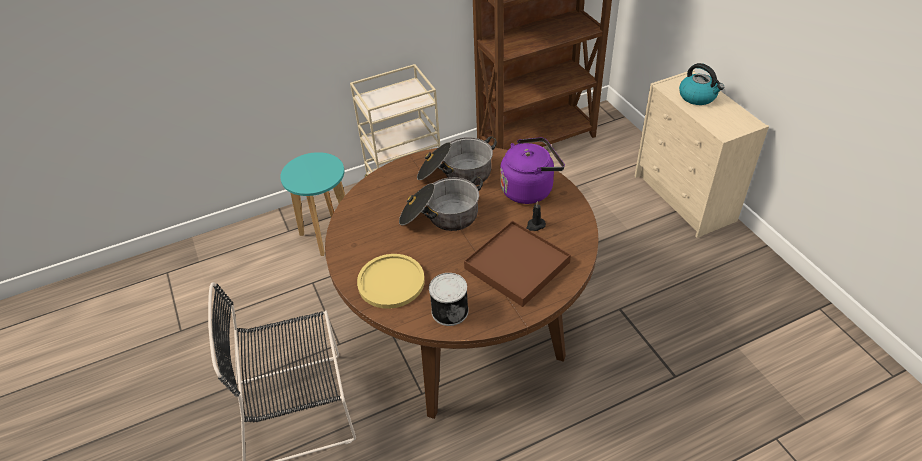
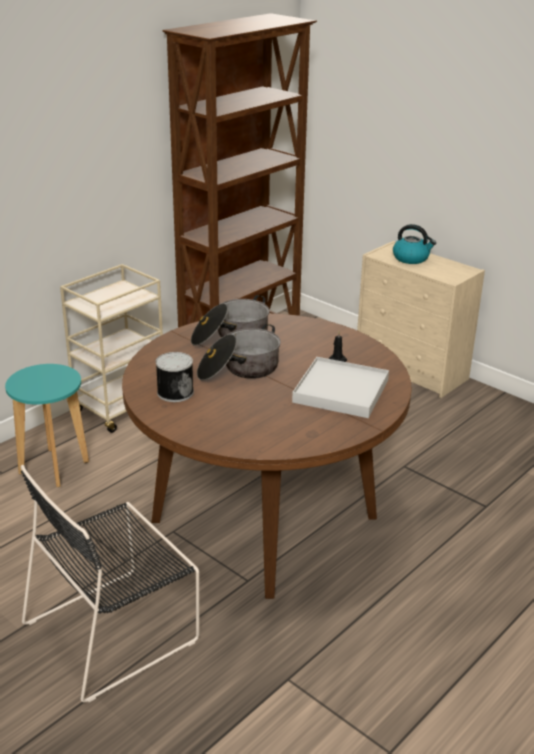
camera: 25 degrees left, 15 degrees down
(391, 282) = (226, 425): yellow plate -> none
(449, 310) = (301, 434): can -> can (175, 392)
(517, 265) = (341, 391): brown tray -> white tray
(529, 189) = (311, 337): purple kettle -> none

